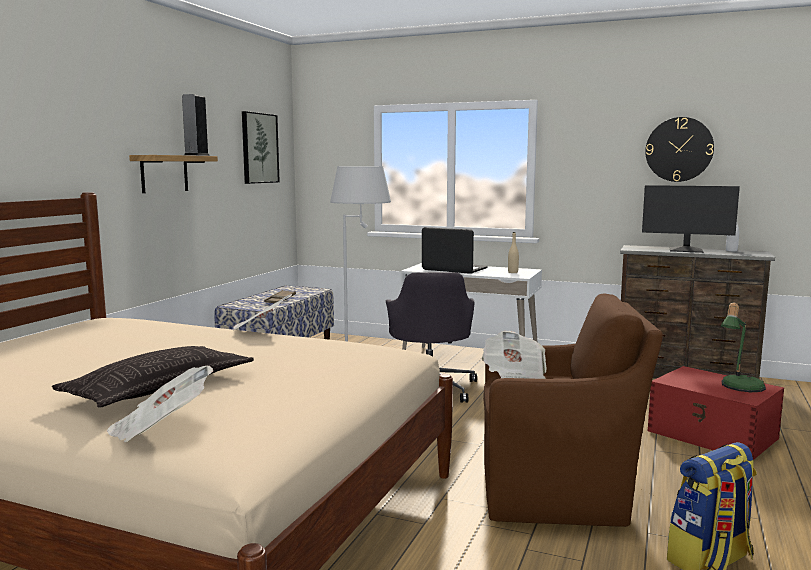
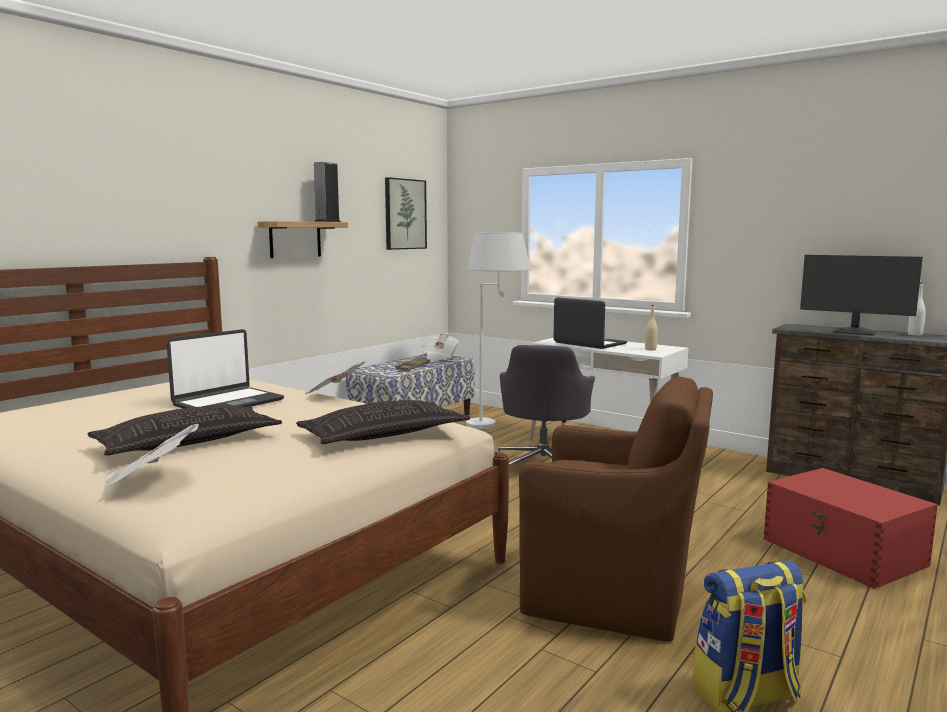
camera: 15 degrees right, 0 degrees up
(157, 345) = (228, 403): none -> laptop
(351, 364) = (384, 434): none -> pillow
(514, 377) = (570, 462): newspaper -> newspaper (439, 357)
(679, 149) = (855, 212): wall clock -> none
(739, 387) = (876, 498): table lamp -> none

